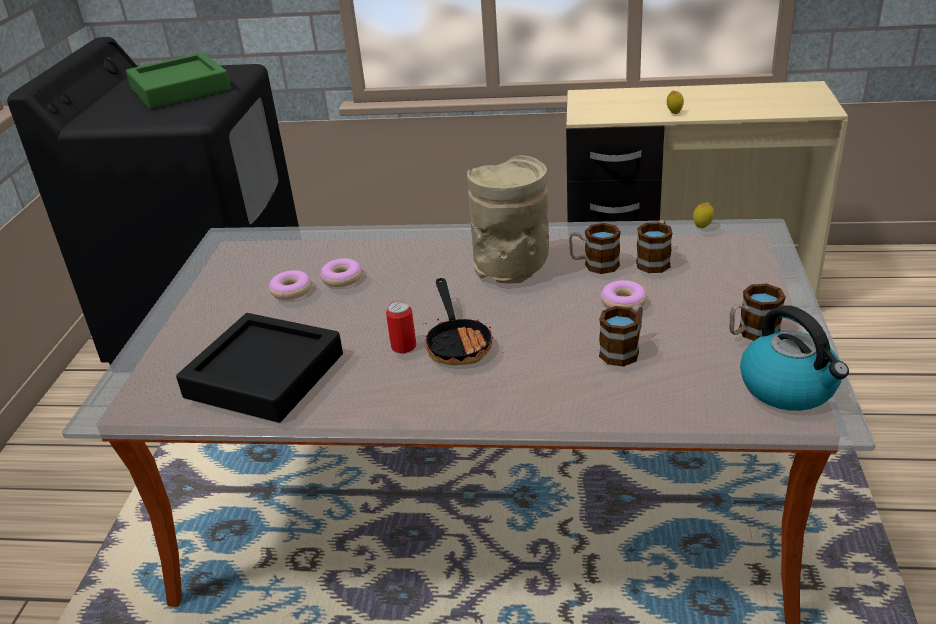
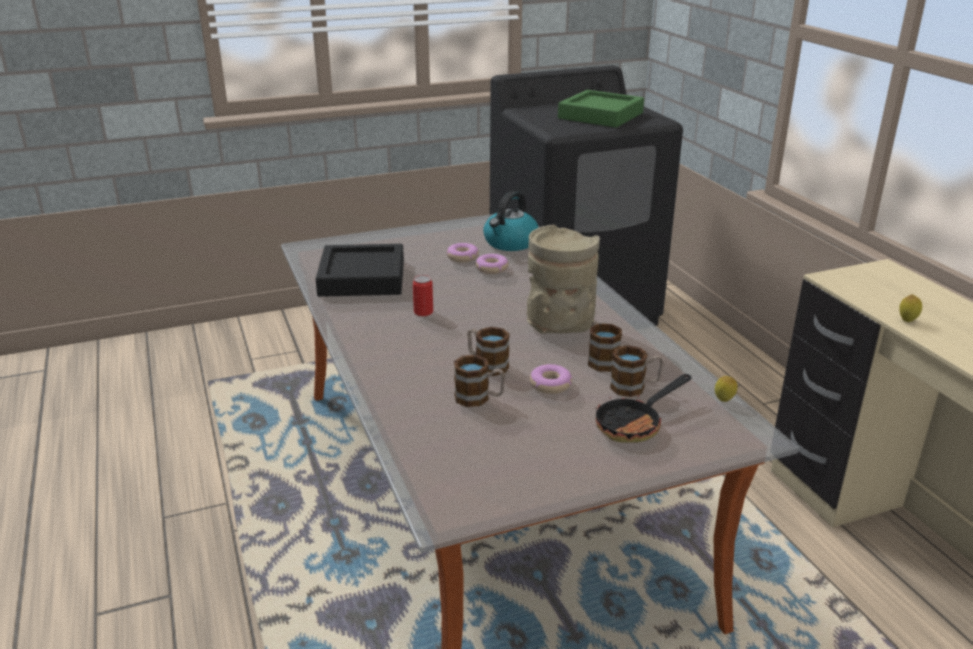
camera: 60 degrees right, 5 degrees down
(457, 343) = (441, 329): frying pan -> frying pan (635, 424)
(752, 333) = (550, 457): mug -> mug (486, 364)
(789, 388) = (476, 489): kettle -> kettle (510, 243)

